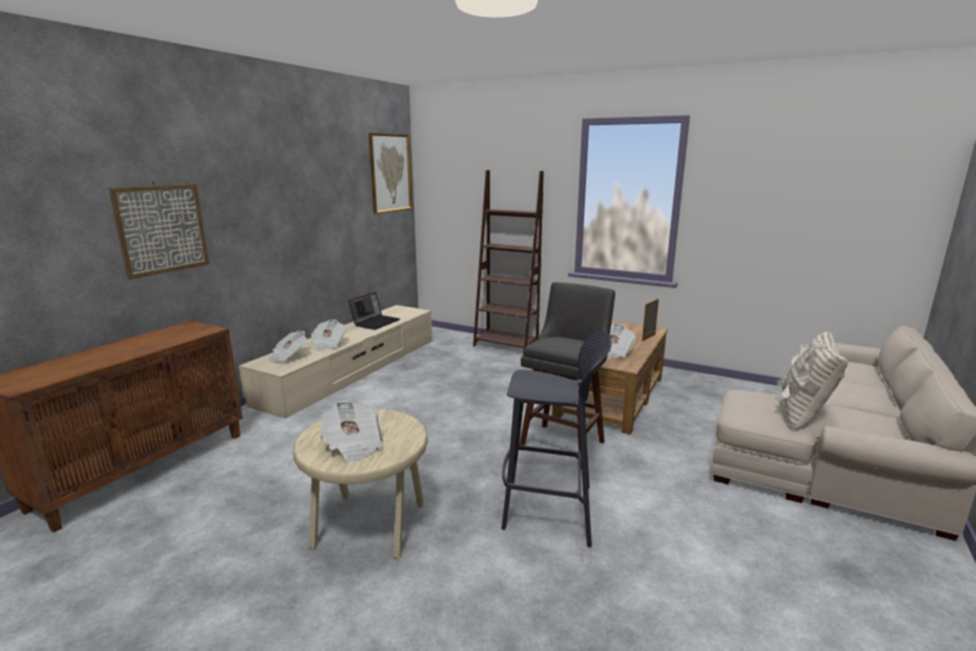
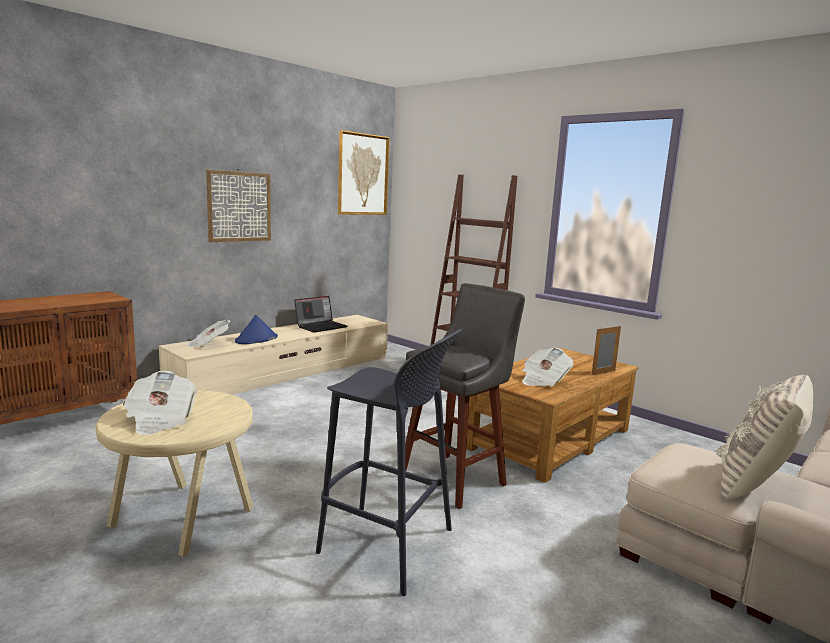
camera: 15 degrees right, 5 degrees down
(162, 227) = (91, 196): picture -> picture (239, 205)
(328, 345) = (256, 339): newspaper -> blue hat

